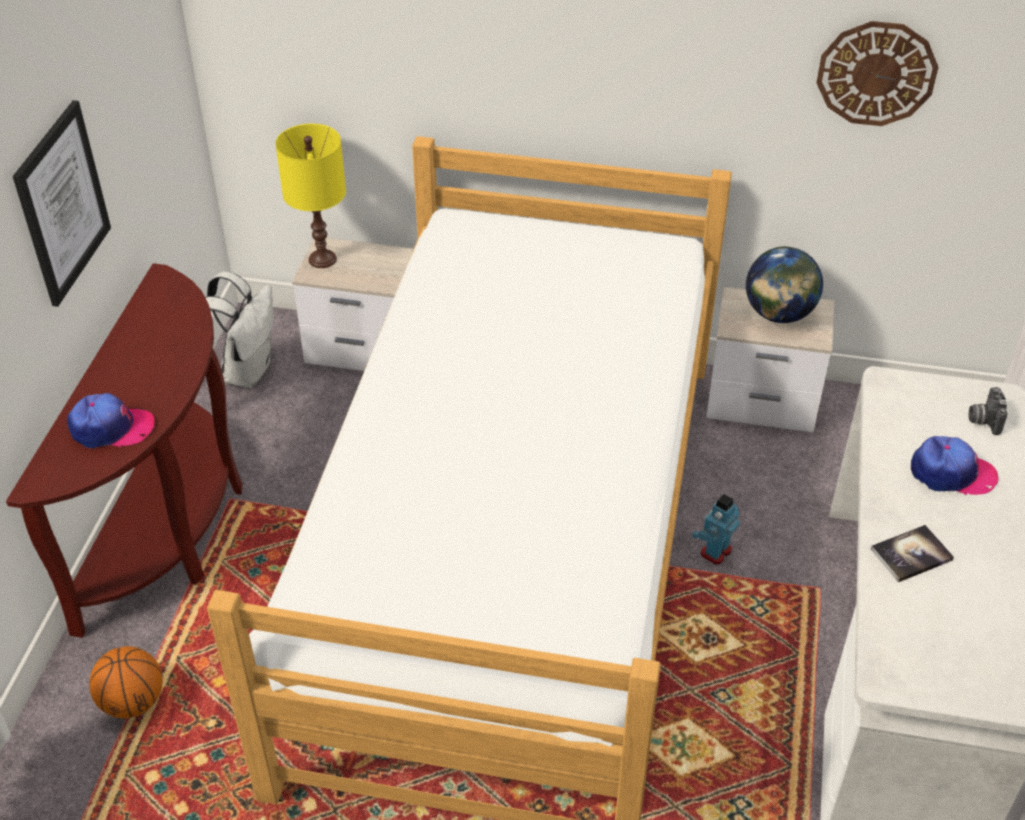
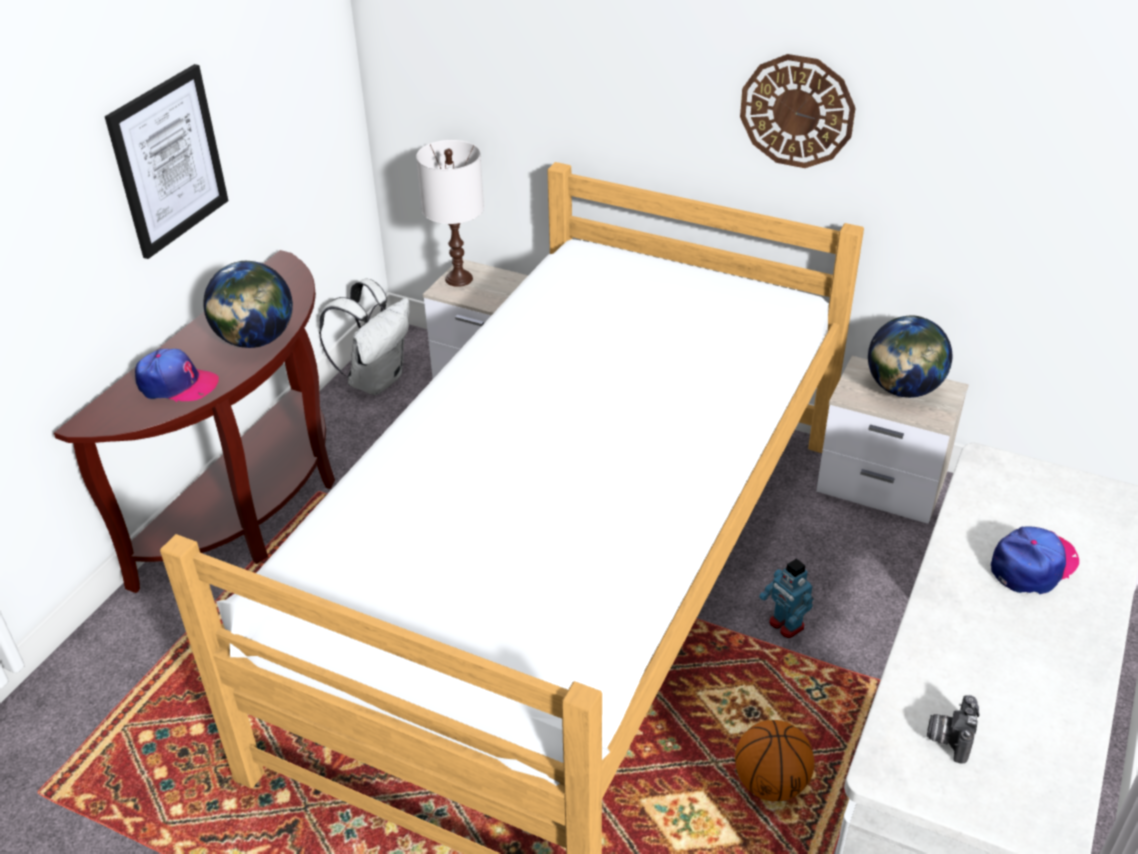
camera: 15 degrees right, 5 degrees down
(132, 702) = (156, 662): basketball -> basketball (770, 783)
(172, 368) = (256, 340): none -> globe
(322, 259) = (459, 278): yellow table lamp -> white table lamp
(715, 551) = (785, 625): toy robot -> toy robot turned 90 degrees counterclockwise
(876, 73) = (1025, 129): wall clock -> wall clock (797, 111)
(911, 554) = (958, 643): book -> none
(951, 473) = (1033, 565): cap -> cap turned 60 degrees counterclockwise
(983, 420) = (1089, 516): camera -> camera (949, 737)

